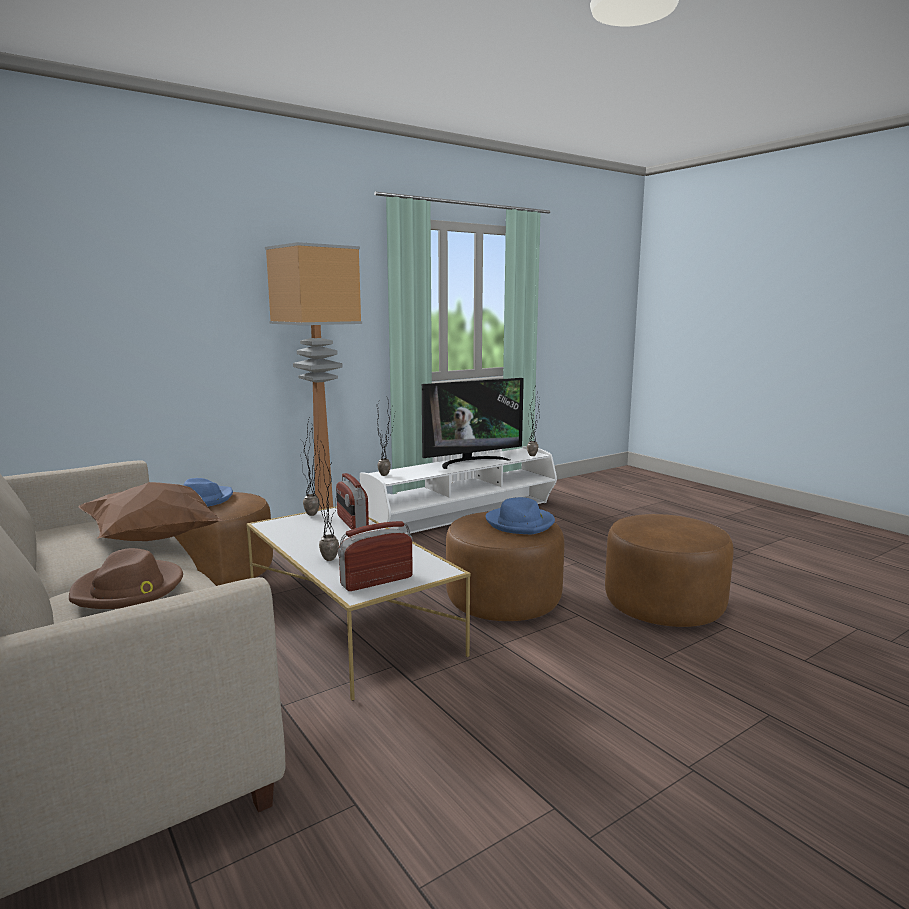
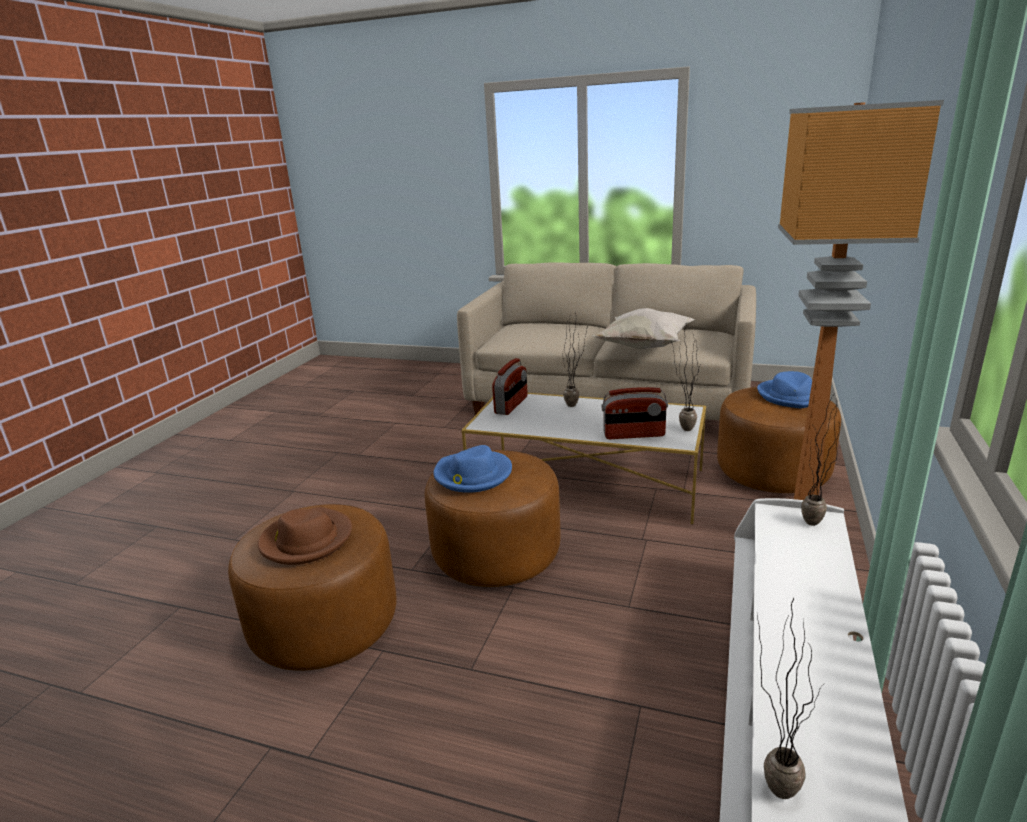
camera: 145 degrees right, 10 degrees up
(129, 589) = (565, 330): brown hat -> brown hat (306, 540)
(154, 540) = (643, 347): brown pillow -> white pillow
(352, 522) = (634, 435): radio -> radio turned 150 degrees clockwise
(471, 462) = (816, 651): television -> none

